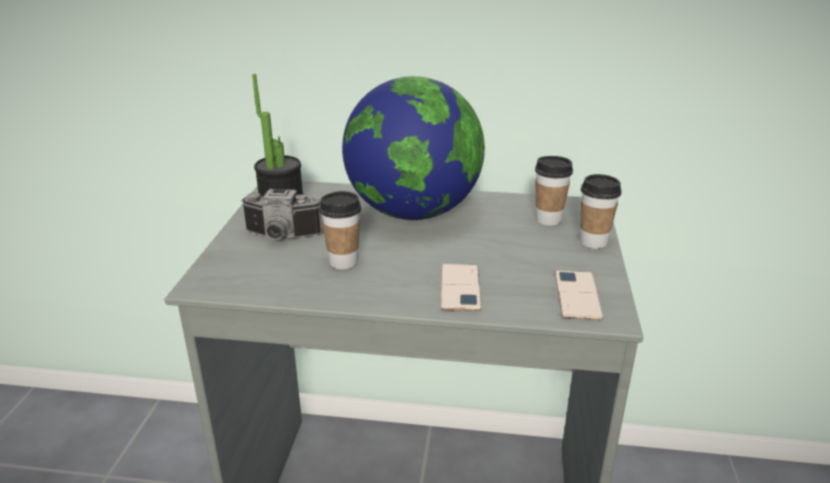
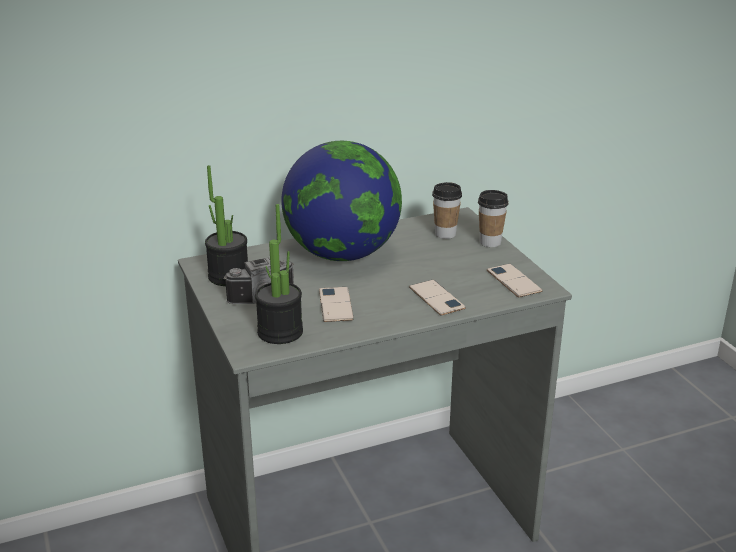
camera: 30 degrees left, 0 degrees up
(254, 273) = (280, 332): none -> potted plant
(343, 262) = (335, 305): cup -> phone

